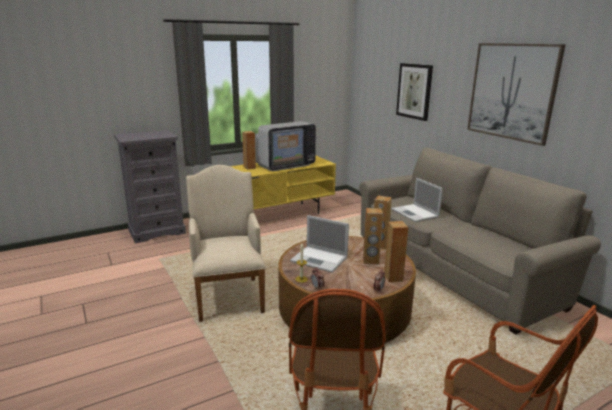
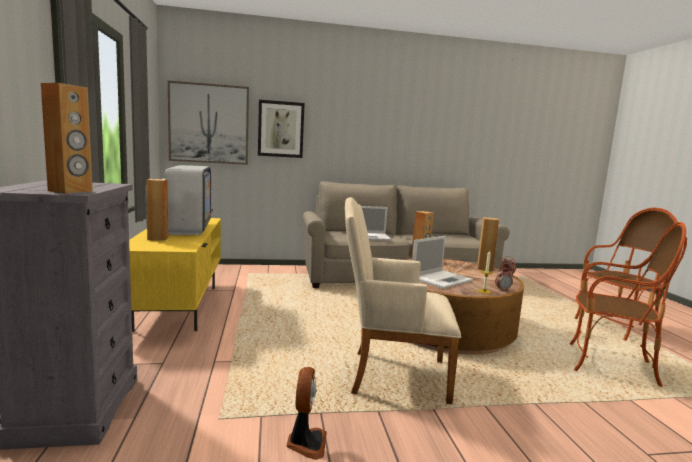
camera: 70 degrees left, 10 degrees down
(145, 283) = (306, 443): none -> fan
(371, 261) = (451, 267): brown speaker -> brown speaker (71, 191)
(512, 91) = (391, 126): picture -> picture (209, 124)

